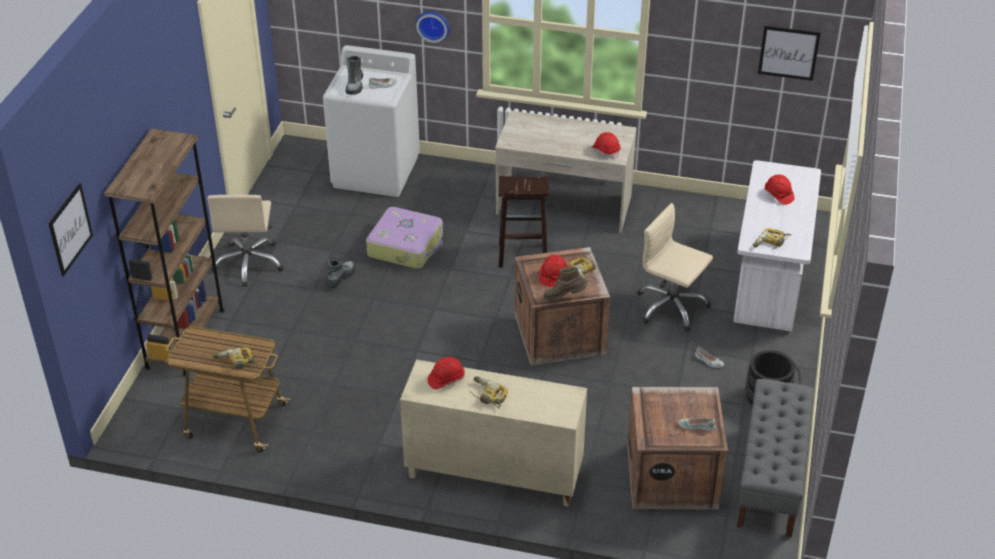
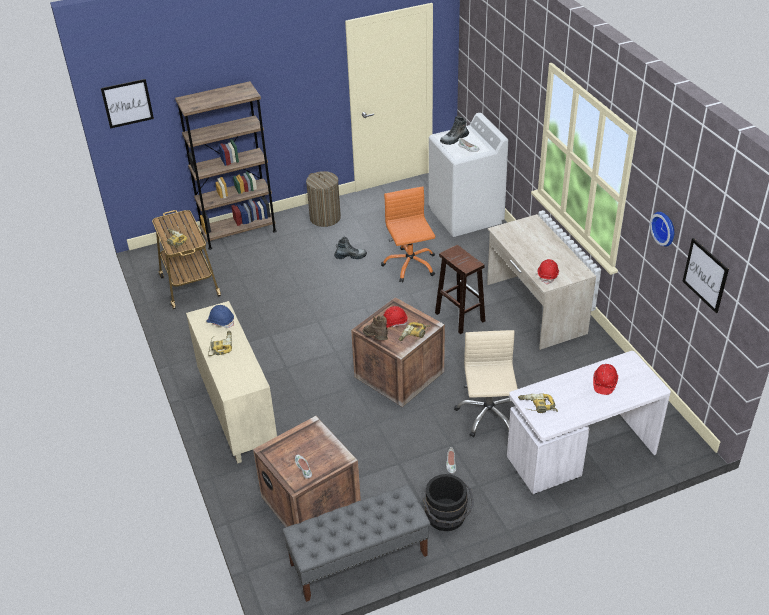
camera: 55 degrees right, 0 degrees up
(249, 263) = (325, 218): beige office chair -> laundry basket
(406, 246) = (410, 265): suitcase -> orange office chair
(433, 25) = (521, 122): wall clock -> wall clock (665, 228)
(446, 379) = (221, 321): red hard hat -> blue hard hat

